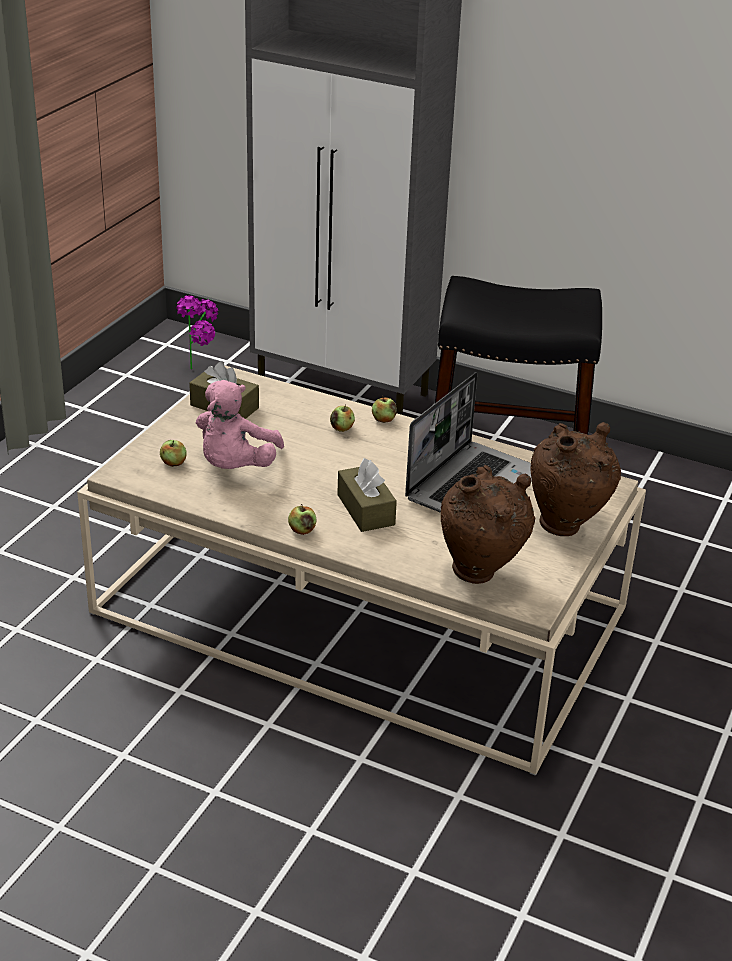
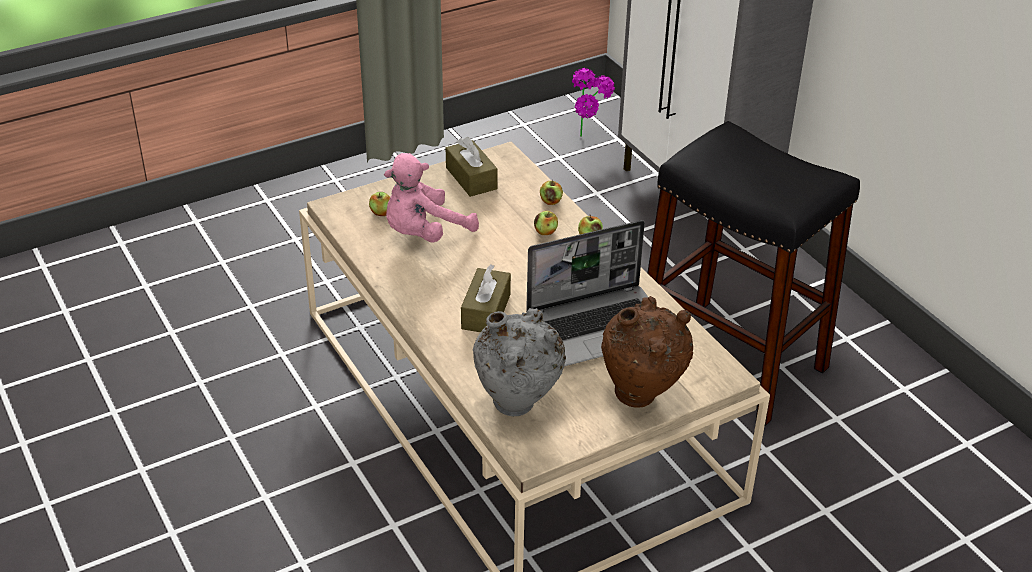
camera: 35 degrees right, 5 degrees up
(302, 530) = (417, 308): apple -> apple (550, 201)
(480, 574) = (517, 407): brown vase -> grey vase

